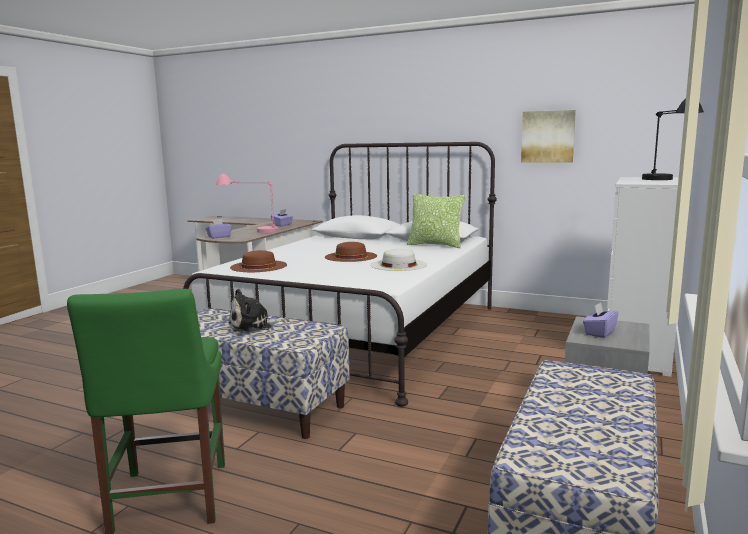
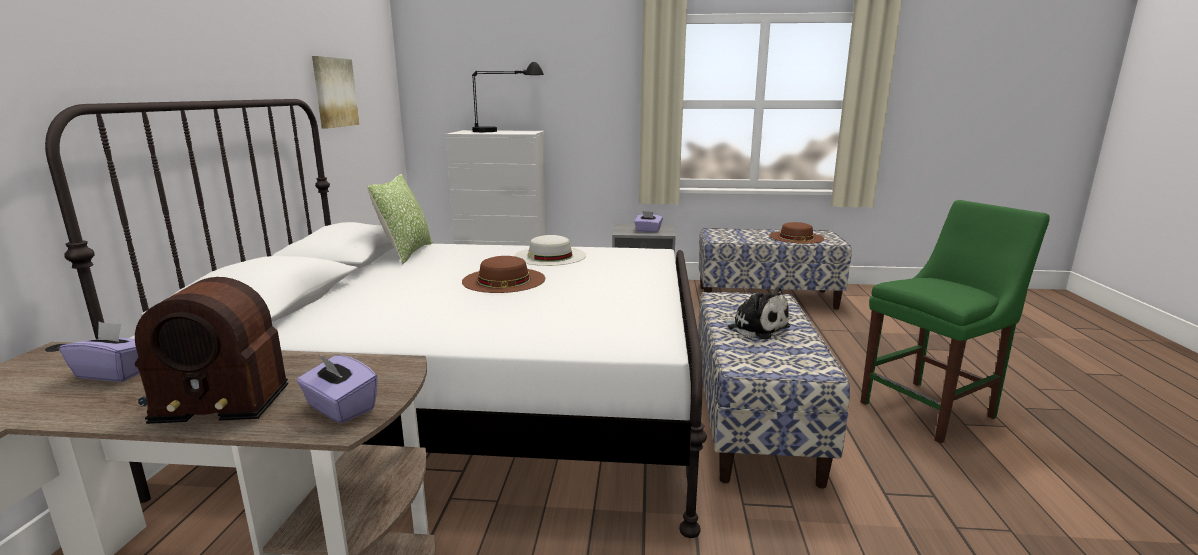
camera: 110 degrees left, 5 degrees up
(250, 230) = (217, 394): pink table lamp -> radio
(258, 266) = (607, 318): brown hat -> brown hat (796, 237)

